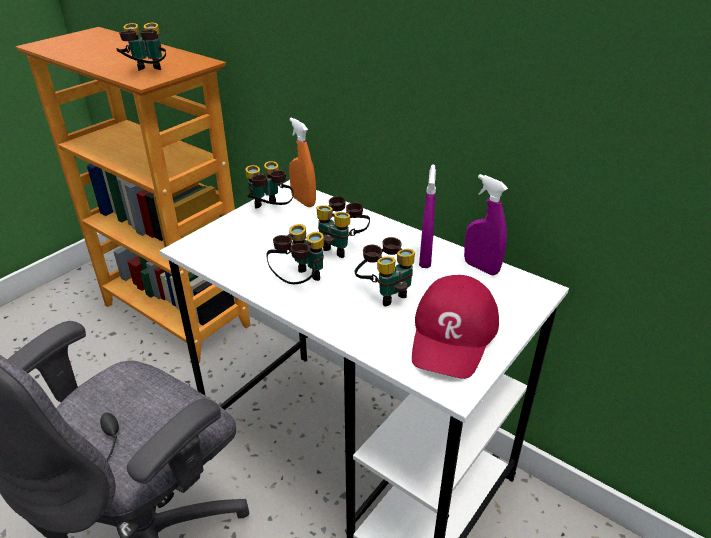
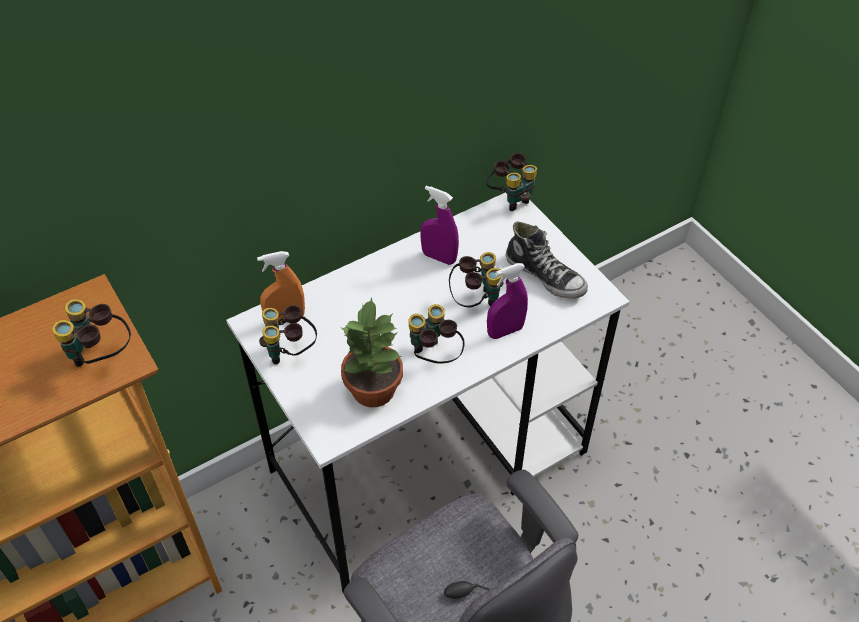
camera: 70 degrees left, 15 degrees up
(245, 257) = (372, 390): none -> potted plant
(342, 247) = (391, 310): binoculars -> binoculars (511, 198)
(453, 334) = (545, 276): red cap -> shoe
(481, 268) = (469, 226): purple spray bottle -> purple spray bottle (505, 331)

